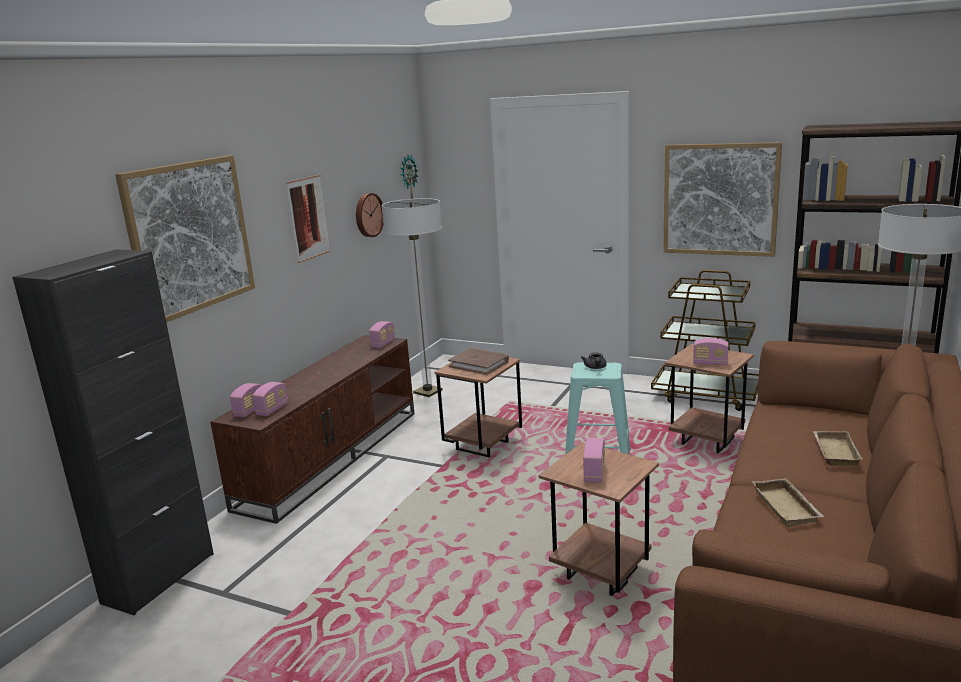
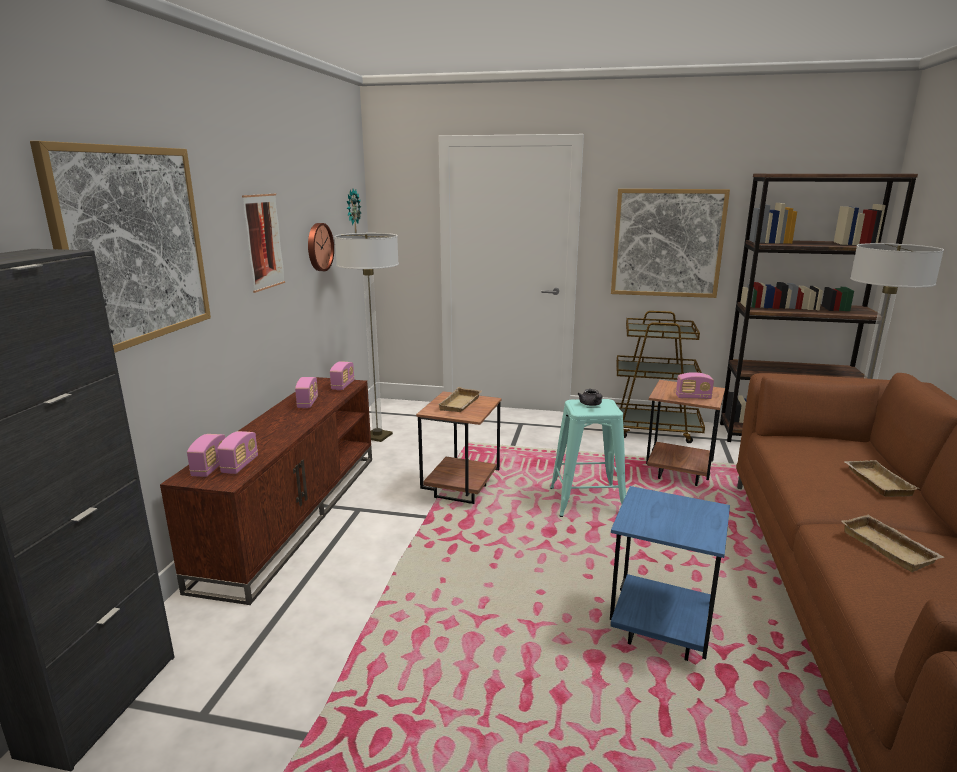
camera: 15 degrees left, 0 degrees up
(479, 364) = (461, 404): brown book -> beige tray
(594, 473) = (672, 522): radio -> radio (308, 403)
(602, 573) = (660, 631): brown side table -> blue side table

